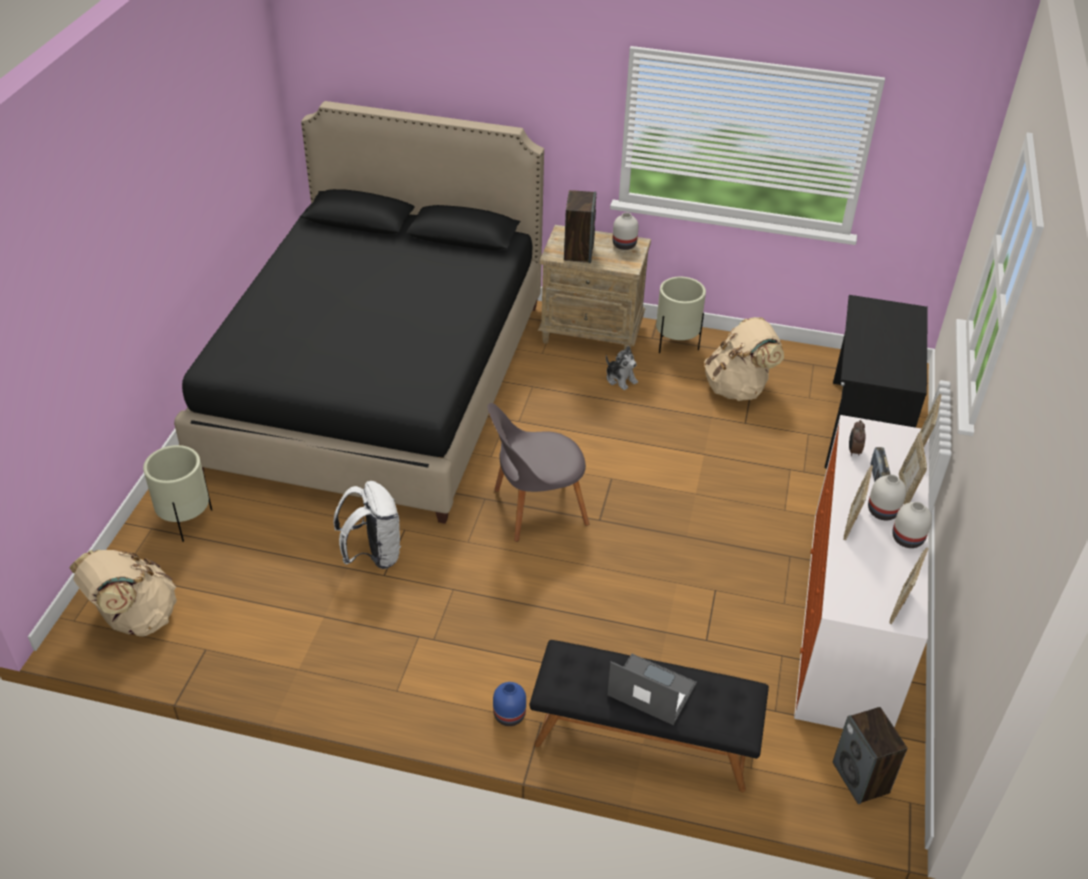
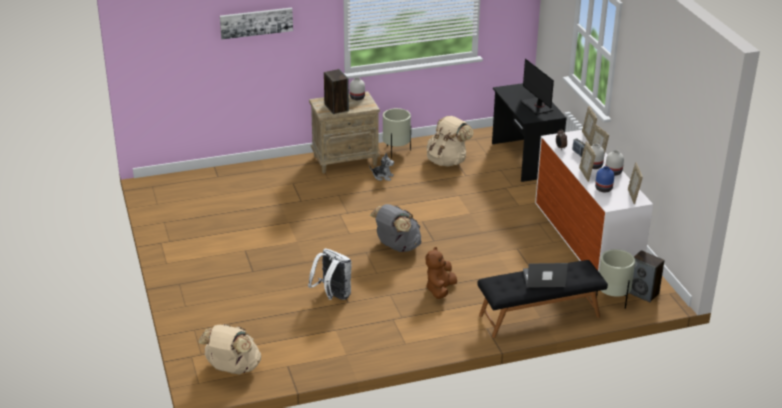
camera: 30 degrees left, 10 degrees down
(185, 521) = (210, 319): beige planter -> beige planter (612, 300)
(379, 383) = (250, 221): black bed -> none
(482, 83) = (256, 22): none -> picture
(510, 715) = (470, 331): blue vase -> blue vase (604, 189)
(532, 614) = (440, 290): none -> brown plush toy
(536, 508) = (396, 247): grey chair -> grey backpack
(893, 354) = (537, 106): none -> monitor

